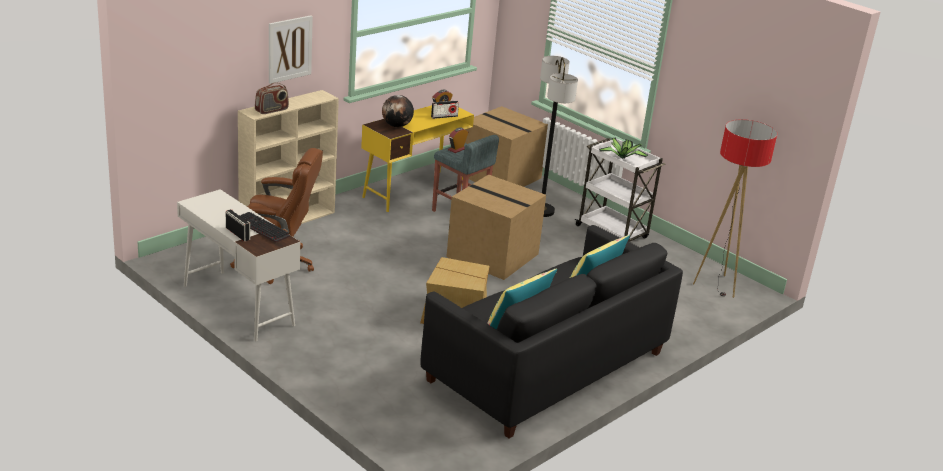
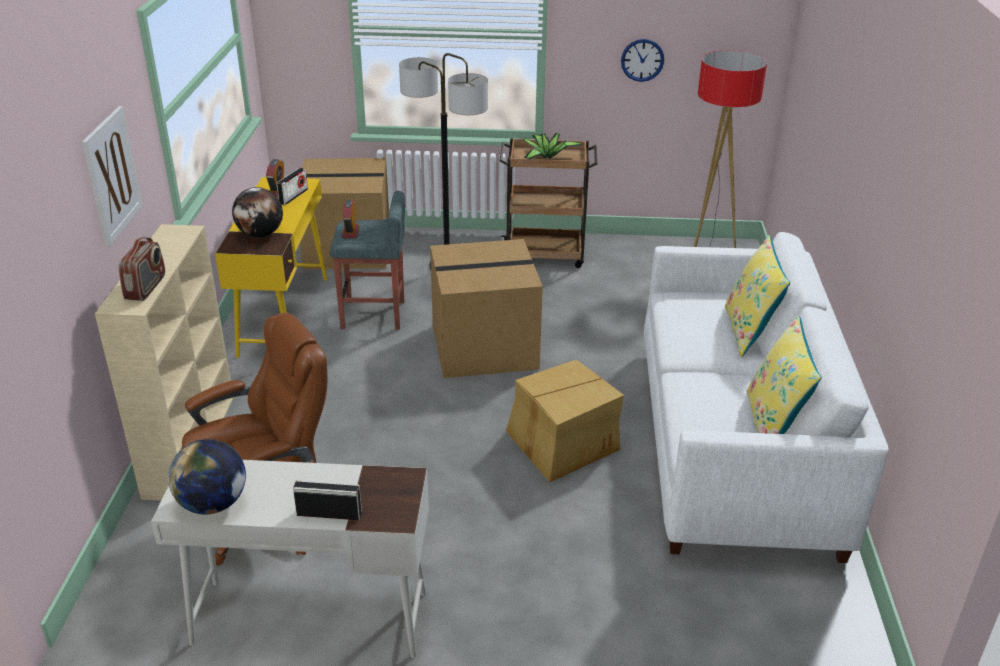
camera: 40 degrees left, 5 degrees up
(204, 208) = (213, 504): none -> globe
(260, 228) = (344, 483): keyboard -> none
(546, 367) = (735, 446): black sofa -> white sofa
(613, 232) = (545, 254): white cart -> brown cart
(716, 112) = (642, 60): none -> wall clock

